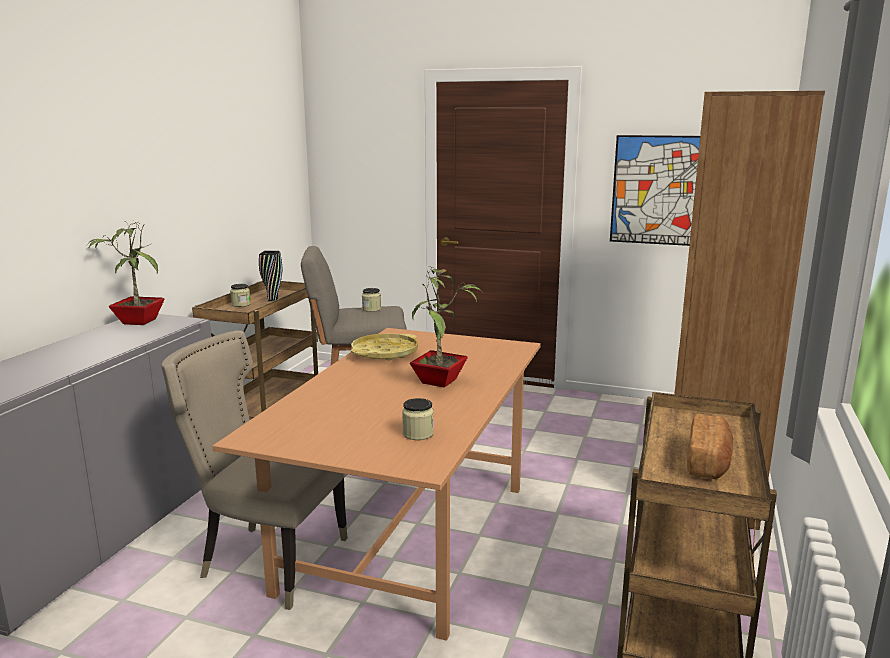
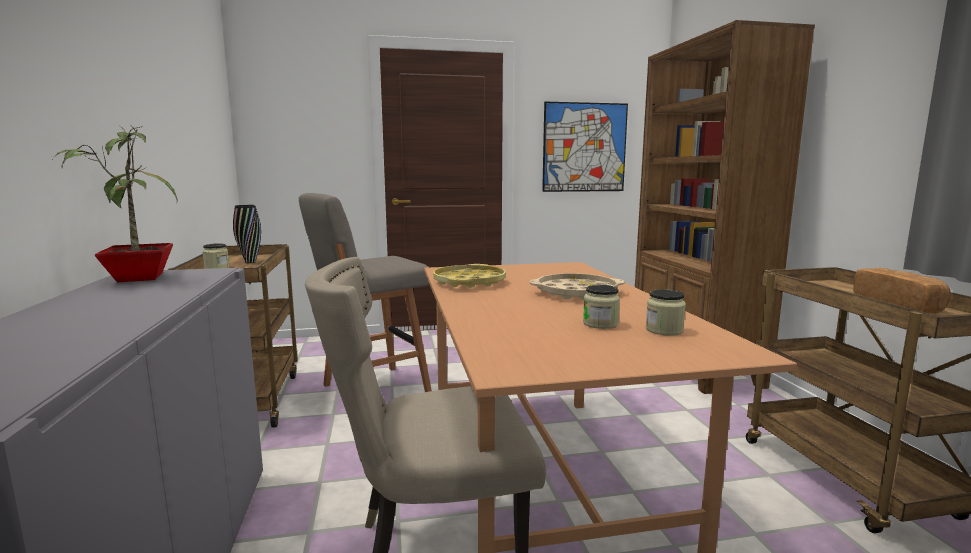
camera: 30 degrees left, 5 degrees down
(371, 309) = (377, 258): jar -> jar (600, 324)
(441, 382) = (576, 293): potted plant -> beige tray

